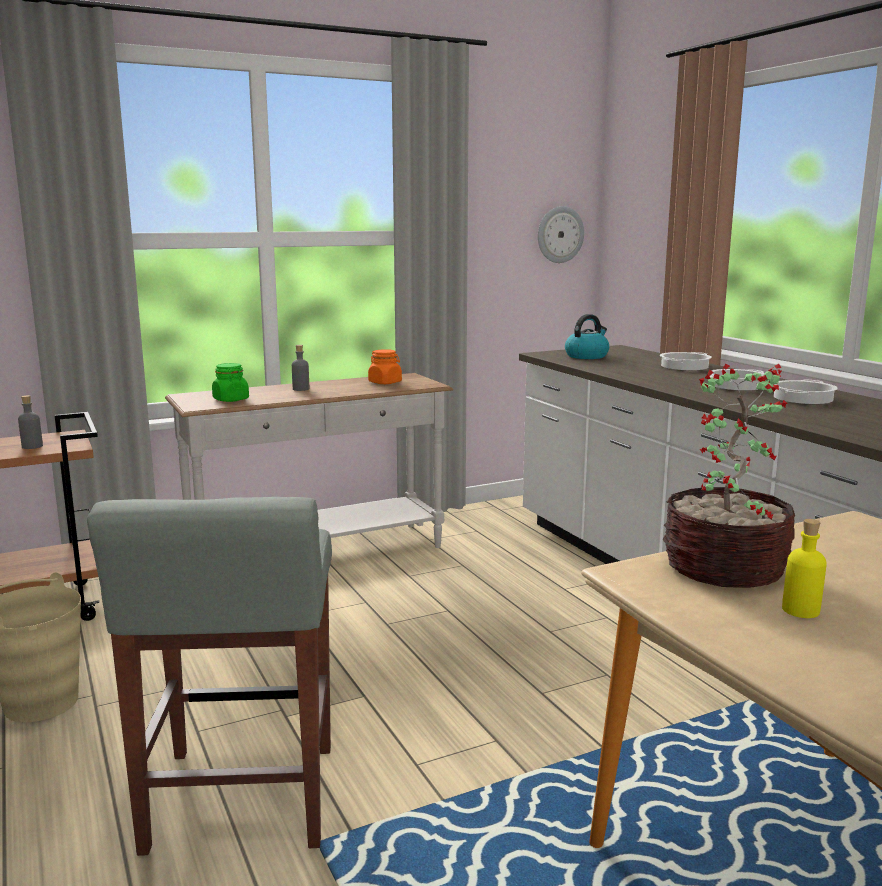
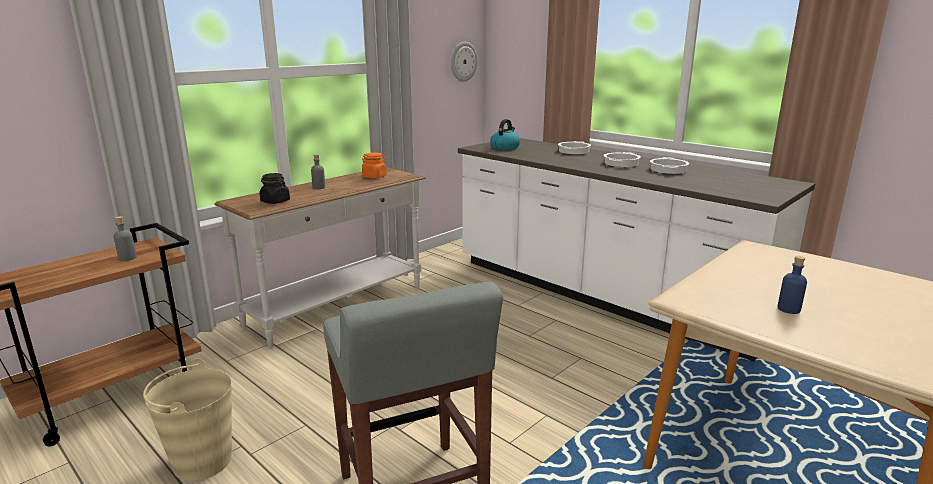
camera: 20 degrees left, 5 degrees up
(230, 399) = (275, 201): green jar -> black jar
(725, 568) = (724, 288): potted plant -> none
(800, 610) = (788, 309): yellow bottle -> blue bottle

